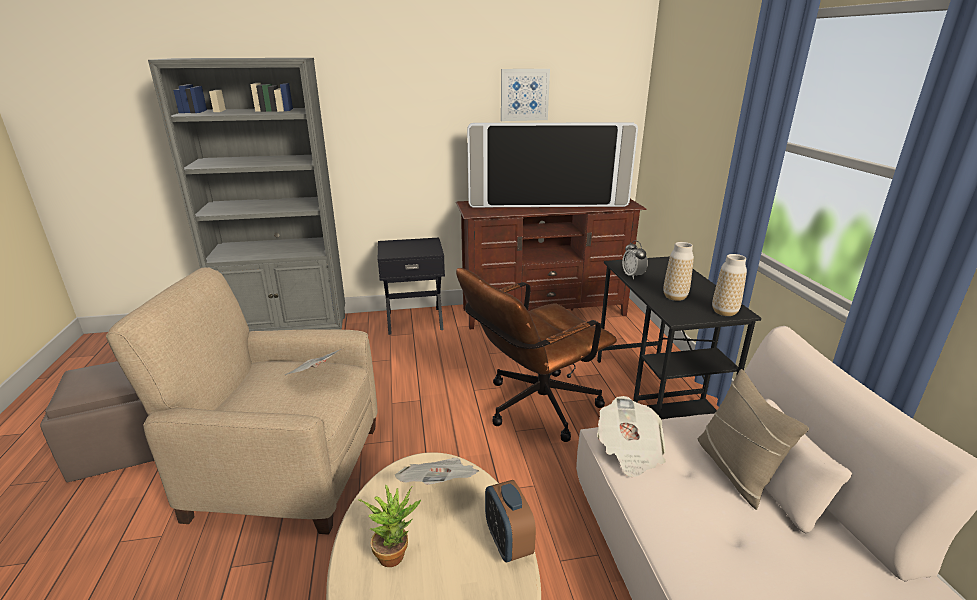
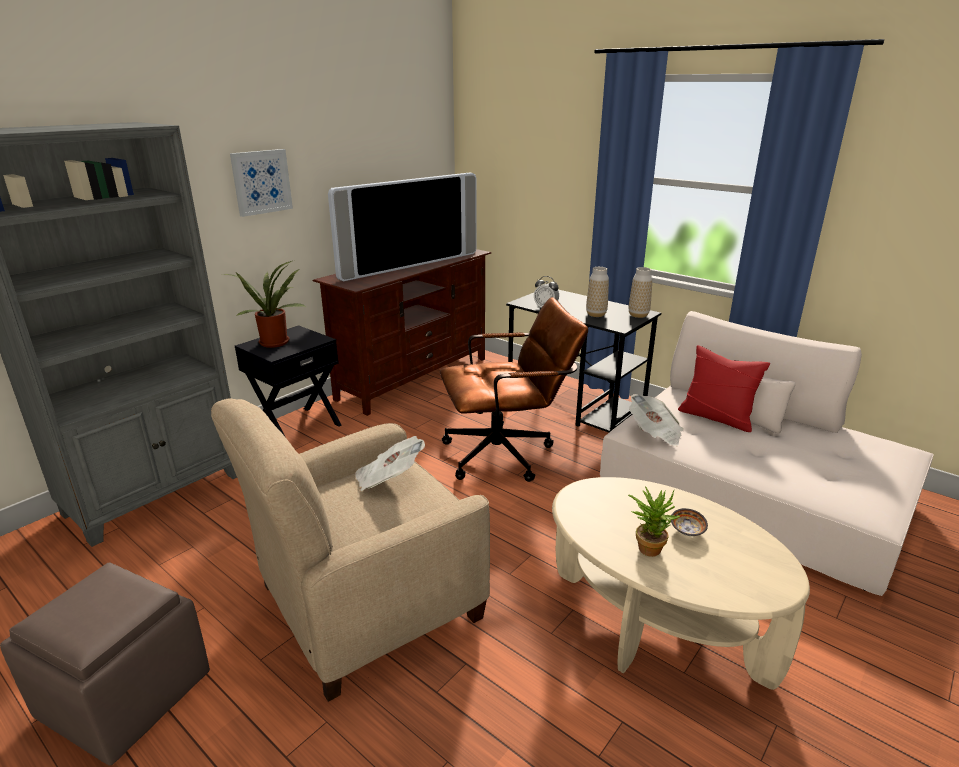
camera: 40 degrees left, 0 degrees up
(404, 245) = (275, 341): none -> potted plant
(439, 487) = (610, 500): newspaper -> none
(454, 564) = (688, 530): none -> bowl
(508, 543) = (694, 504): alarm clock -> none
(524, 95) = (360, 153): picture -> picture (261, 182)
(533, 408) = (507, 453): brown office chair -> brown office chair turned 120 degrees counterclockwise
(736, 470) = (716, 417): beige pillow -> red pillow

